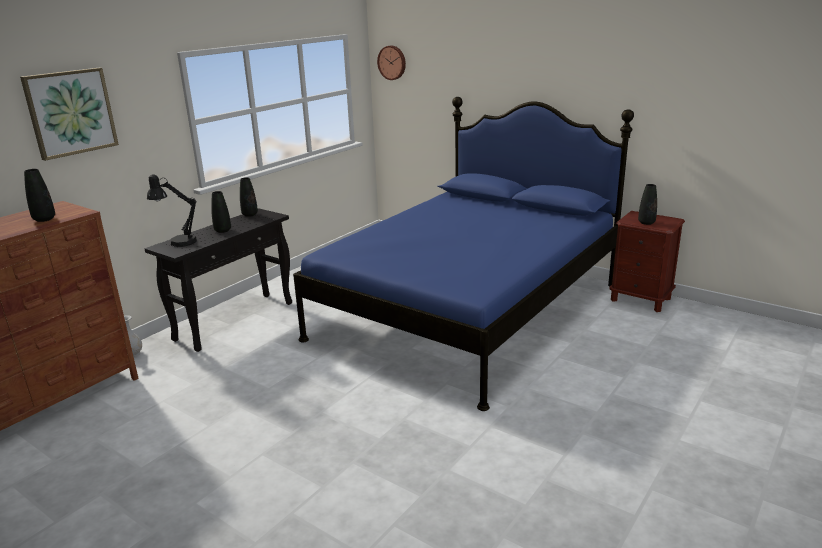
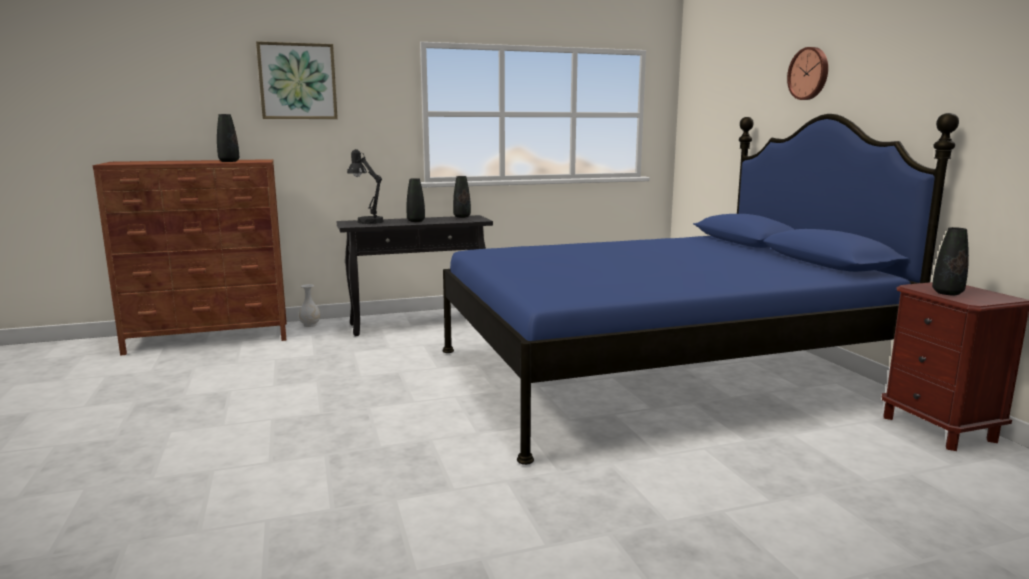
camera: 35 degrees right, 10 degrees down
(392, 62) = (696, 84): wall clock -> wall clock (809, 73)

